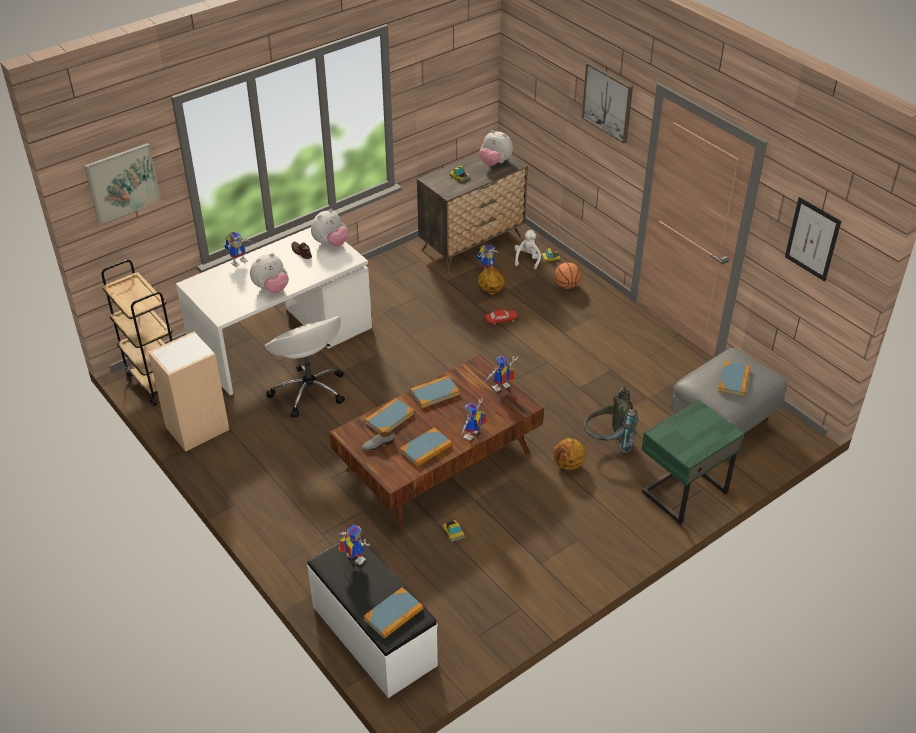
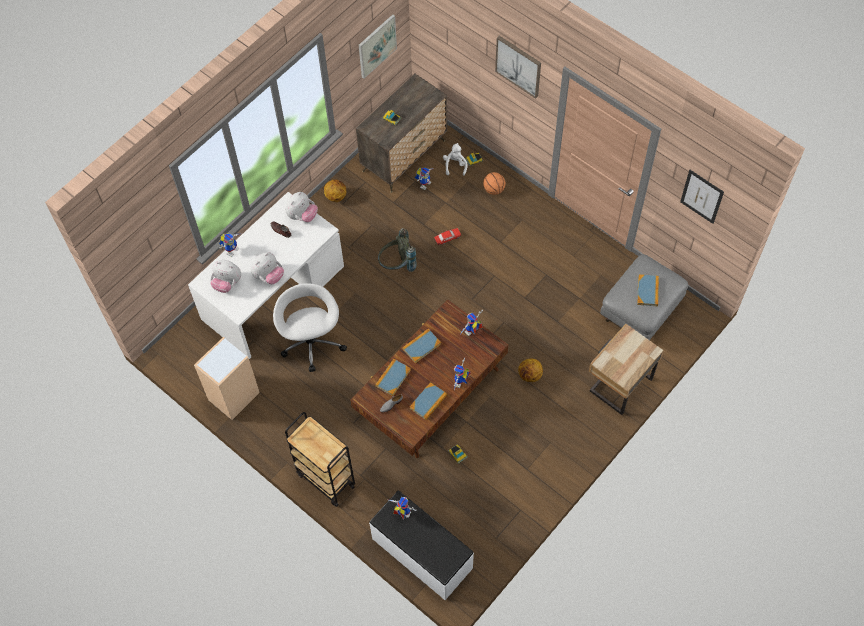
camera: 10 degrees left, 20 degrees up
(122, 183) = (141, 237): picture -> picture (377, 46)
(153, 383) = (182, 358): brown cart -> brown cart (325, 481)
(310, 392) = (312, 343): white office chair -> white office chair turned 150 degrees counterclockwise
(393, 614) = (442, 553): book -> none
(491, 290) = (432, 206): basketball -> basketball (336, 196)
(495, 163) = (418, 96): plush toy -> plush toy (227, 283)
(607, 442) = (556, 348): grey backpack -> grey backpack (397, 265)
(682, 492) = (619, 384): green nightstand -> beige nightstand

